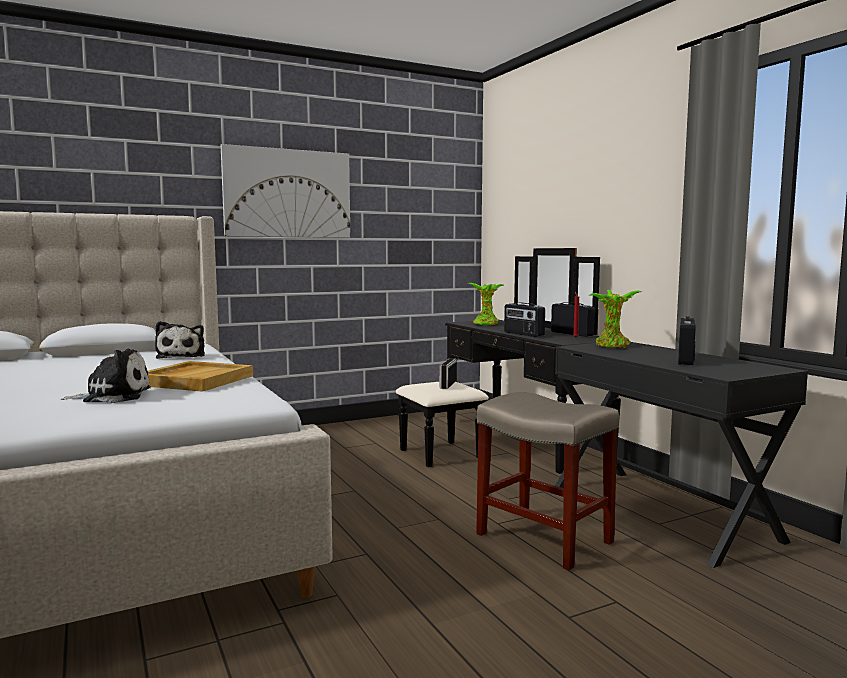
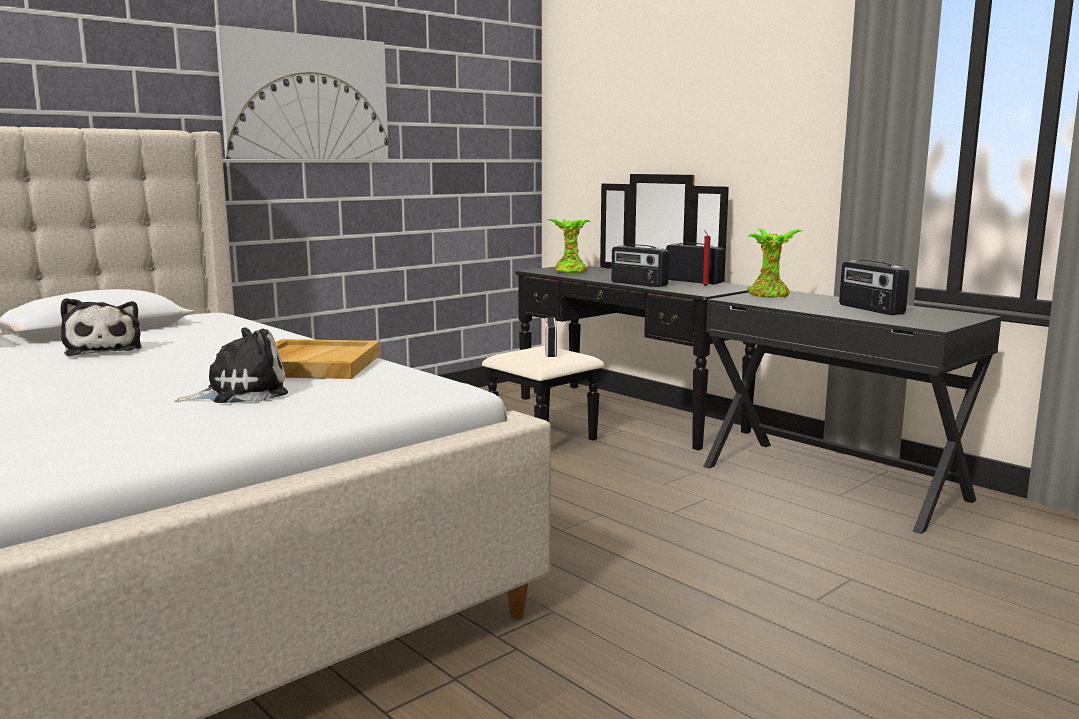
camera: 15 degrees left, 5 degrees up
(182, 356) = (229, 332): plush toy -> plush toy (104, 349)
(542, 537) = (730, 523): beige stool -> none
(686, 360) = (870, 309): radio -> radio turned 150 degrees clockwise

